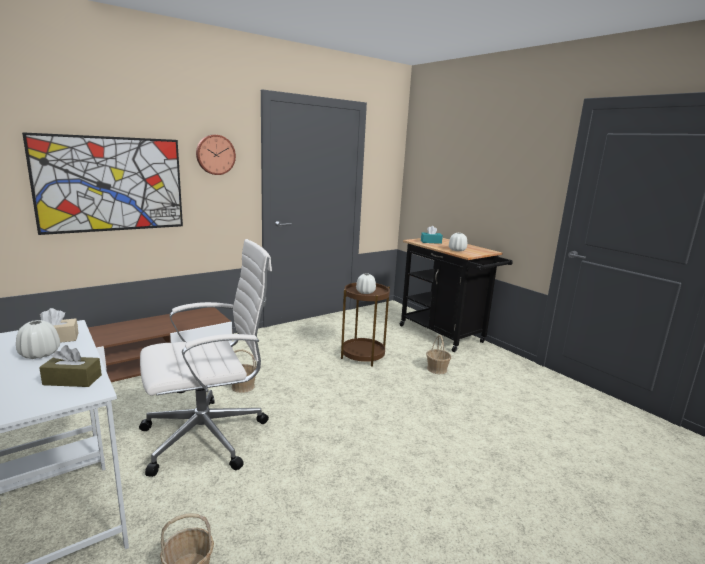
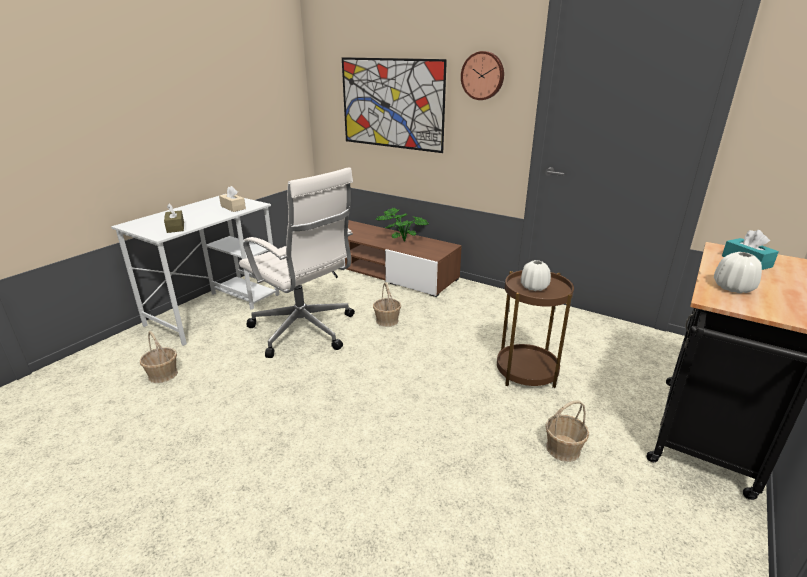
camera: 70 degrees right, 10 degrees up
(40, 354) = (209, 211): white vase -> none
(163, 322) = (402, 240): none -> potted plant

